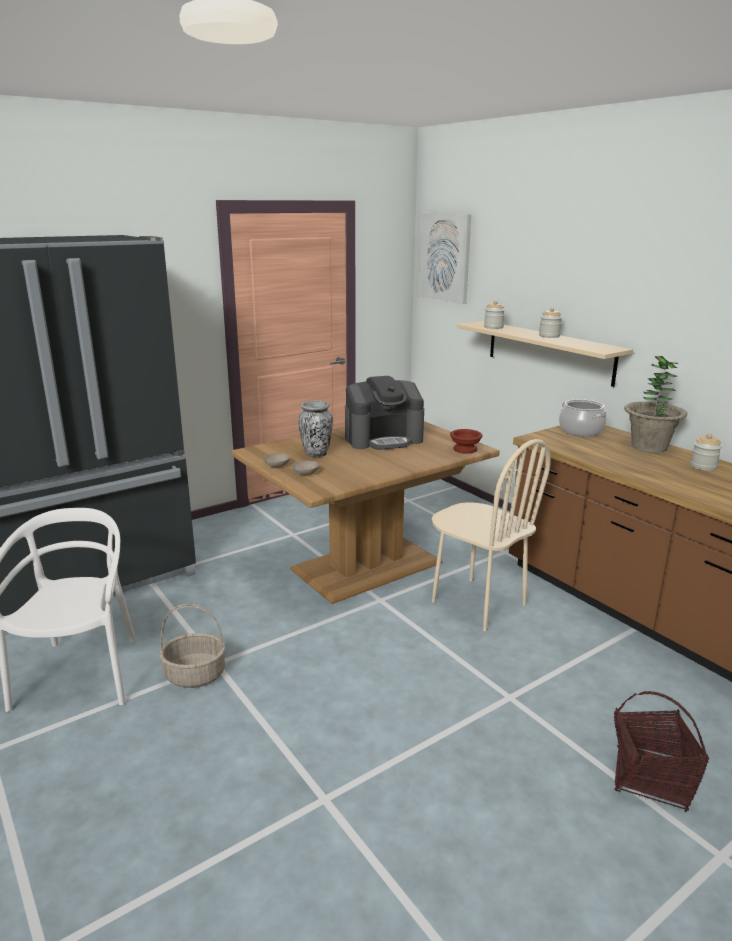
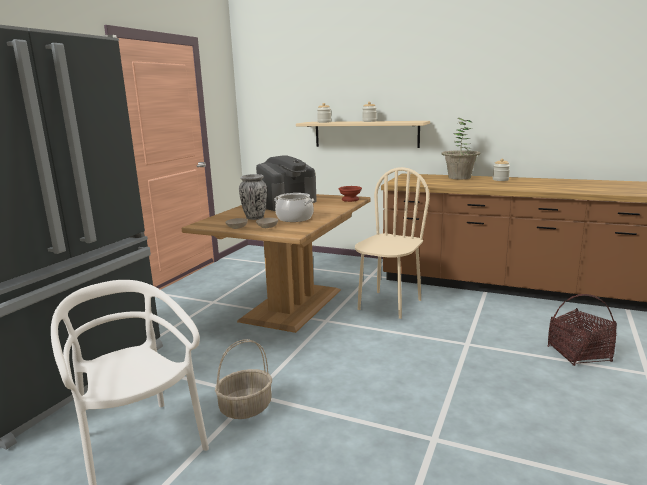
camera: 30 degrees left, 5 degrees down
(445, 257) = (265, 81): picture -> none
(478, 603) = (389, 304): beige chair -> beige chair turned 75 degrees counterclockwise
(580, 431) = (411, 177): cooking pot -> cooking pot (294, 218)

